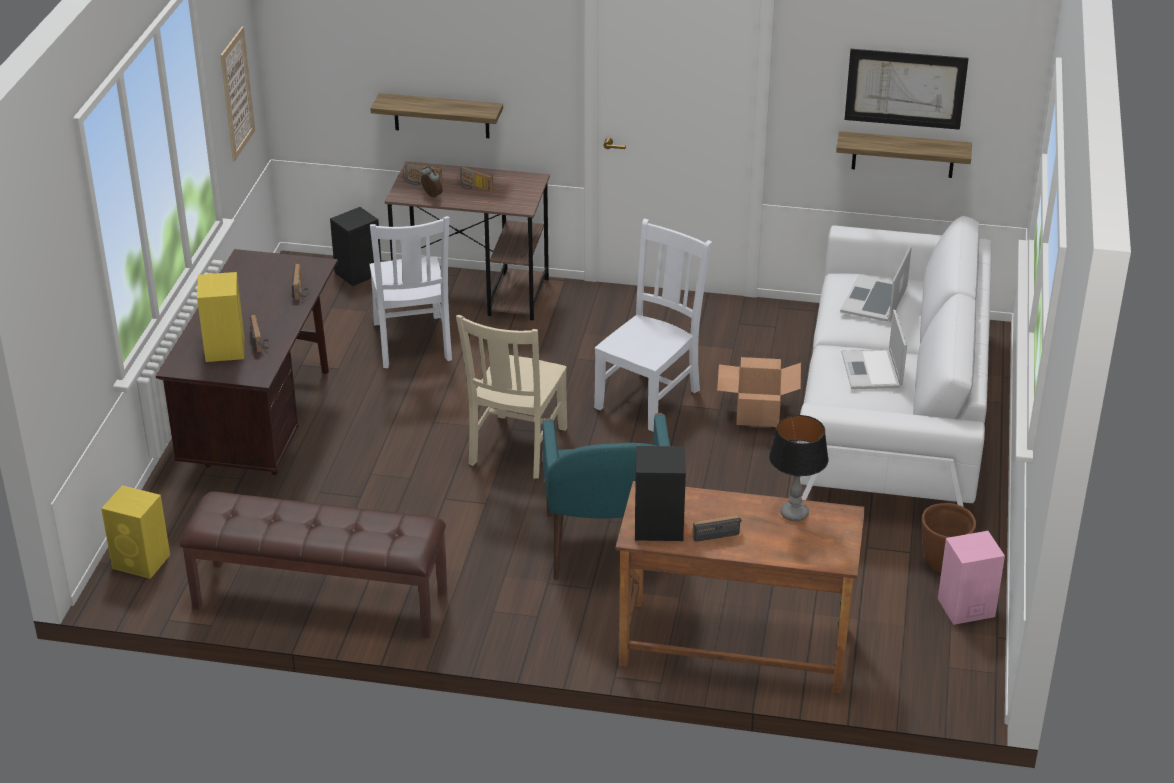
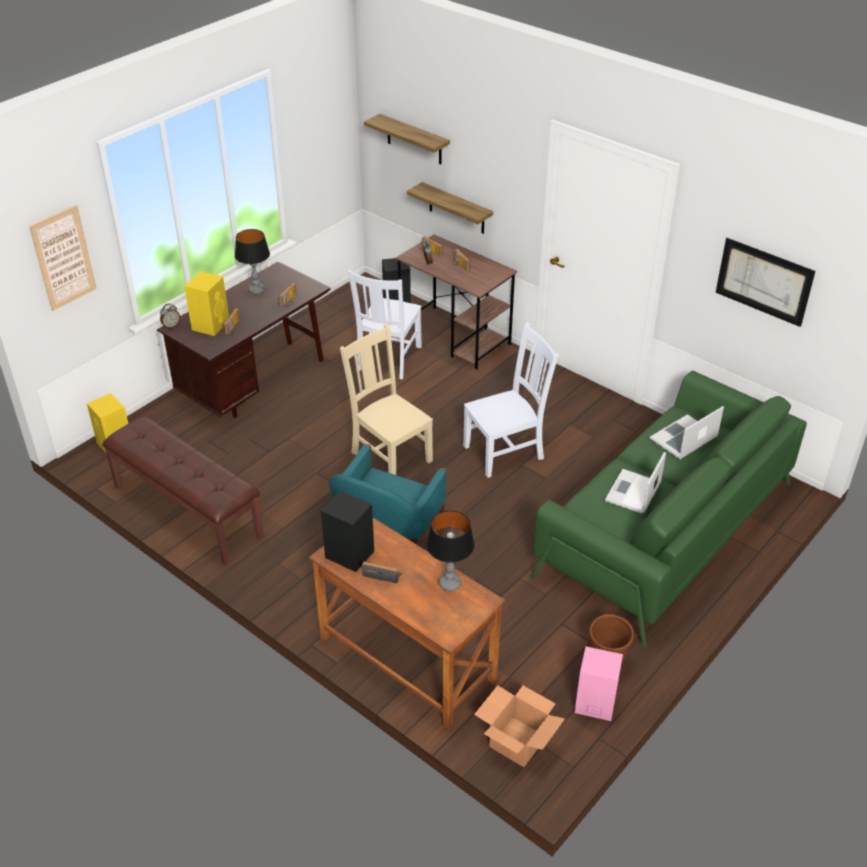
camera: 30 degrees right, 5 degrees up
(172, 366) = (171, 326): none -> alarm clock
(237, 94) = (321, 158): picture -> picture (63, 258)
(243, 290) = (256, 290): none -> table lamp
(516, 448) = (390, 455): beige chair -> beige chair turned 90 degrees clockwise
(758, 413) = (570, 491): cardboard box -> cardboard box (518, 743)
(891, 415) = (665, 529): white sofa -> green sofa
(903, 154) = (755, 333): shelf -> shelf (414, 140)

